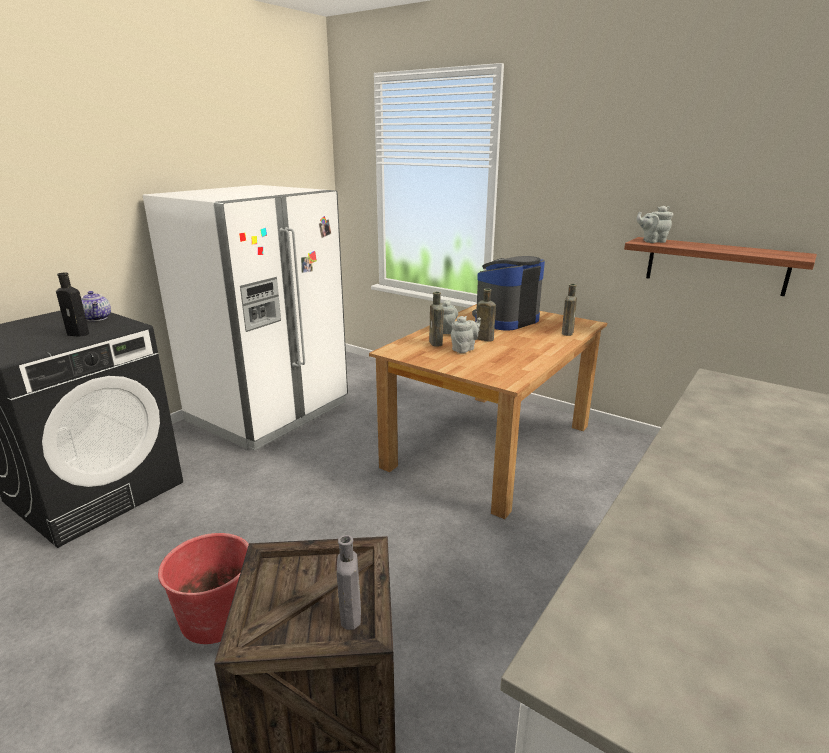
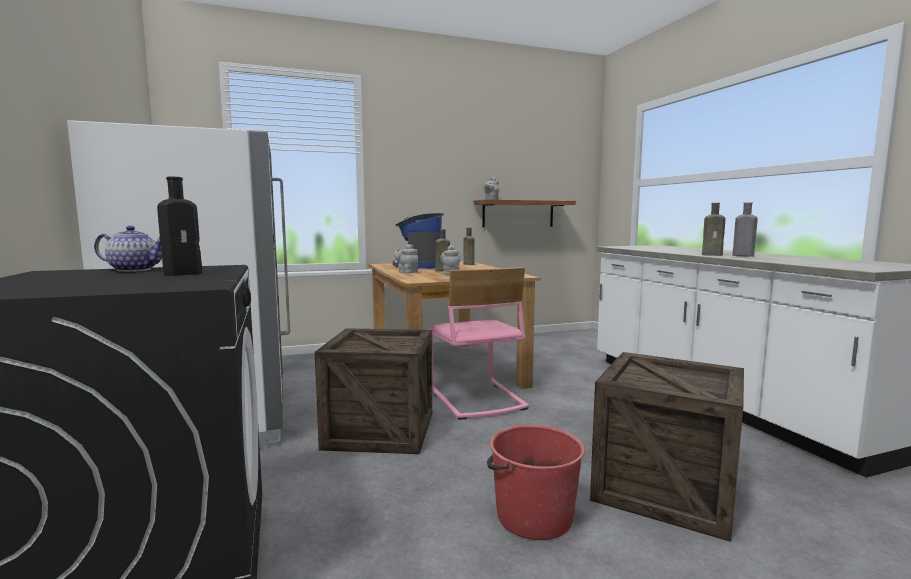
camera: 55 degrees left, 15 degrees down
(312, 479) = (380, 430): none -> crate
(350, 614) = (697, 375): grey bottle -> grey bottle (741, 256)
(428, 496) = (475, 399): none -> pink chair
(436, 343) = (426, 275): brown bottle -> brown bottle (713, 255)

